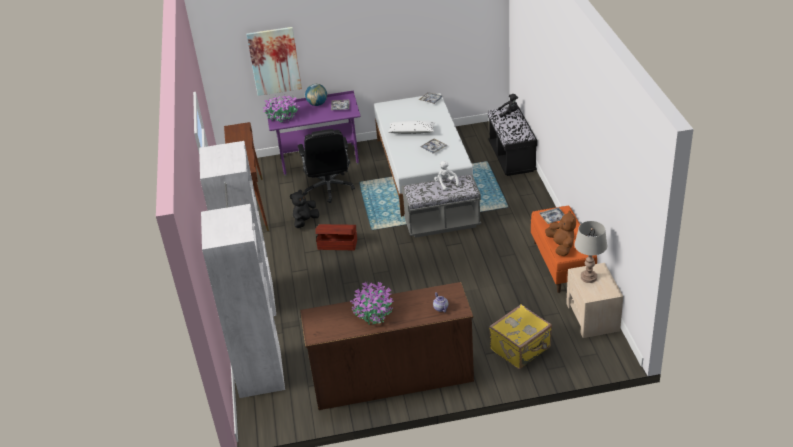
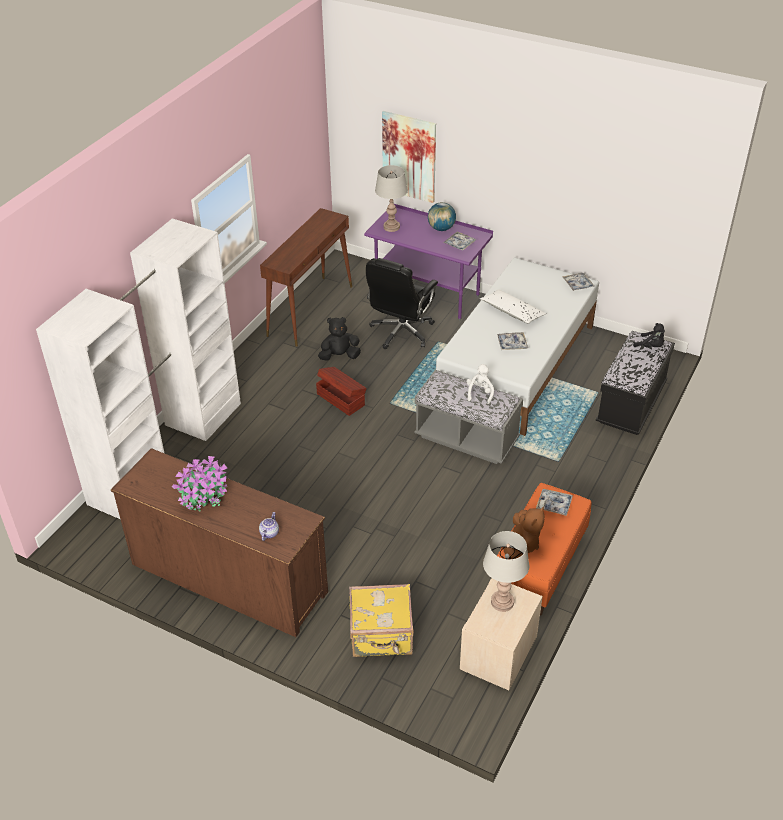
camera: 35 degrees right, 5 degrees up
(283, 117) = (391, 227): potted plant -> grey table lamp

